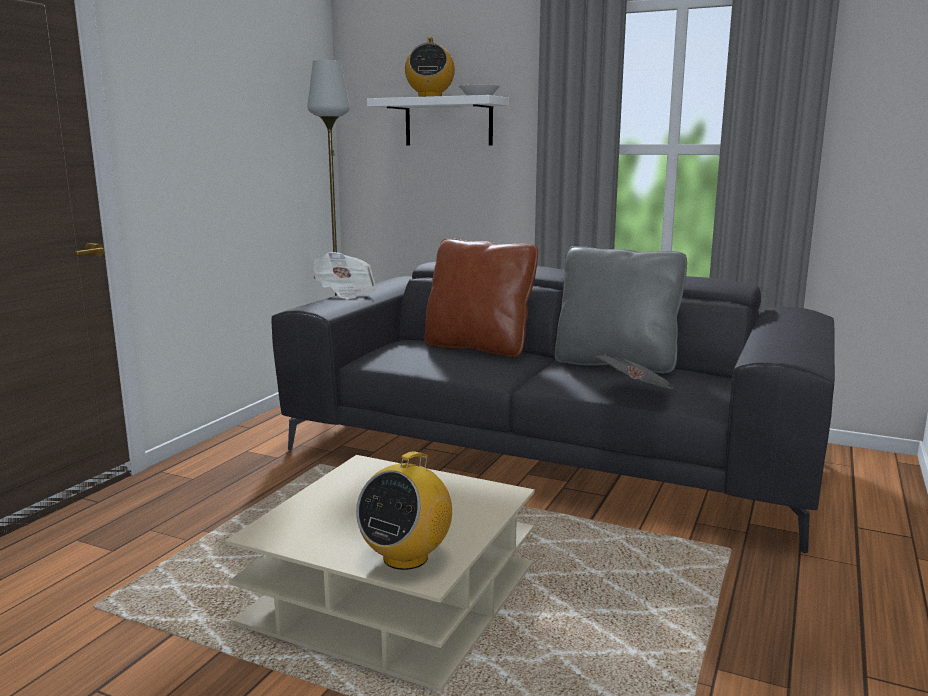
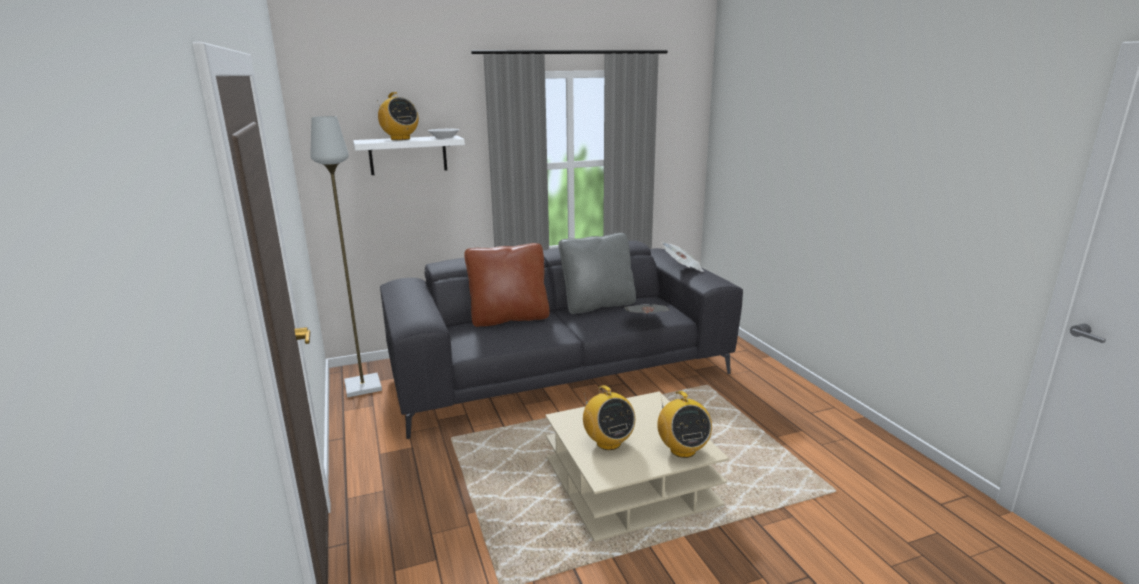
camera: 45 degrees left, 5 degrees up
(345, 293) = (404, 306): newspaper -> newspaper (682, 268)
(348, 507) = (608, 442): none -> radio

